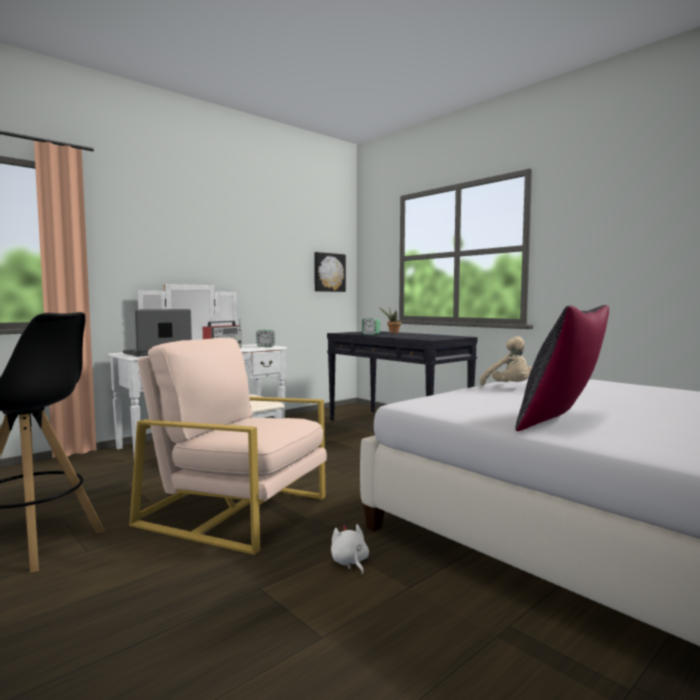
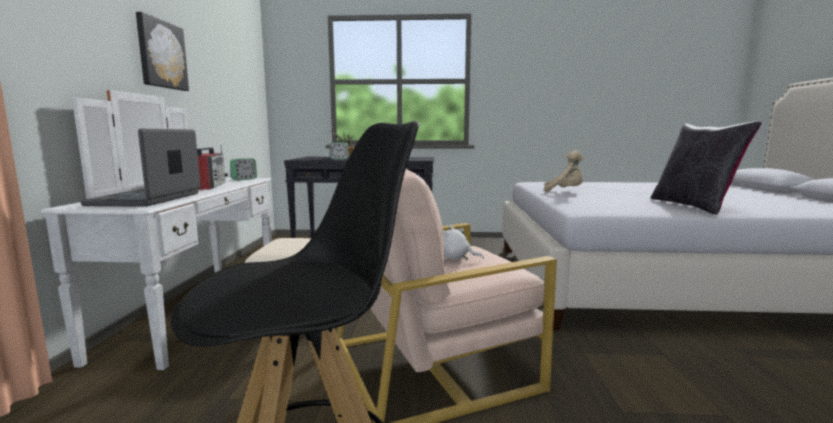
camera: 45 degrees left, 5 degrees up
(329, 272) = (249, 91): picture -> picture (161, 54)
(350, 562) = (606, 358): white plush toy -> white plush toy (455, 258)

